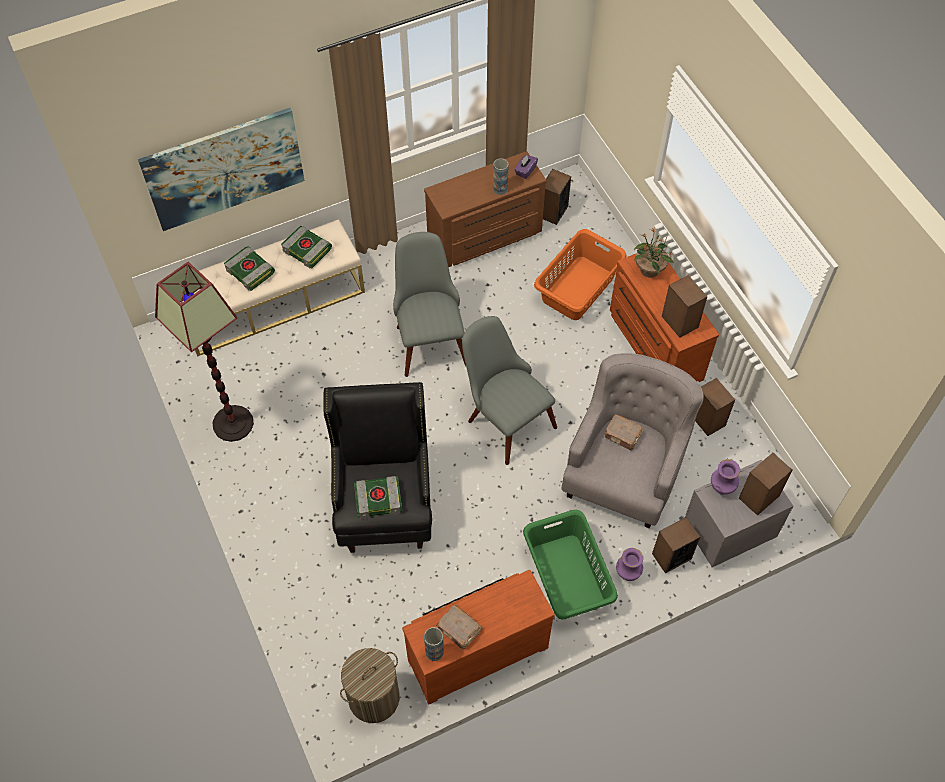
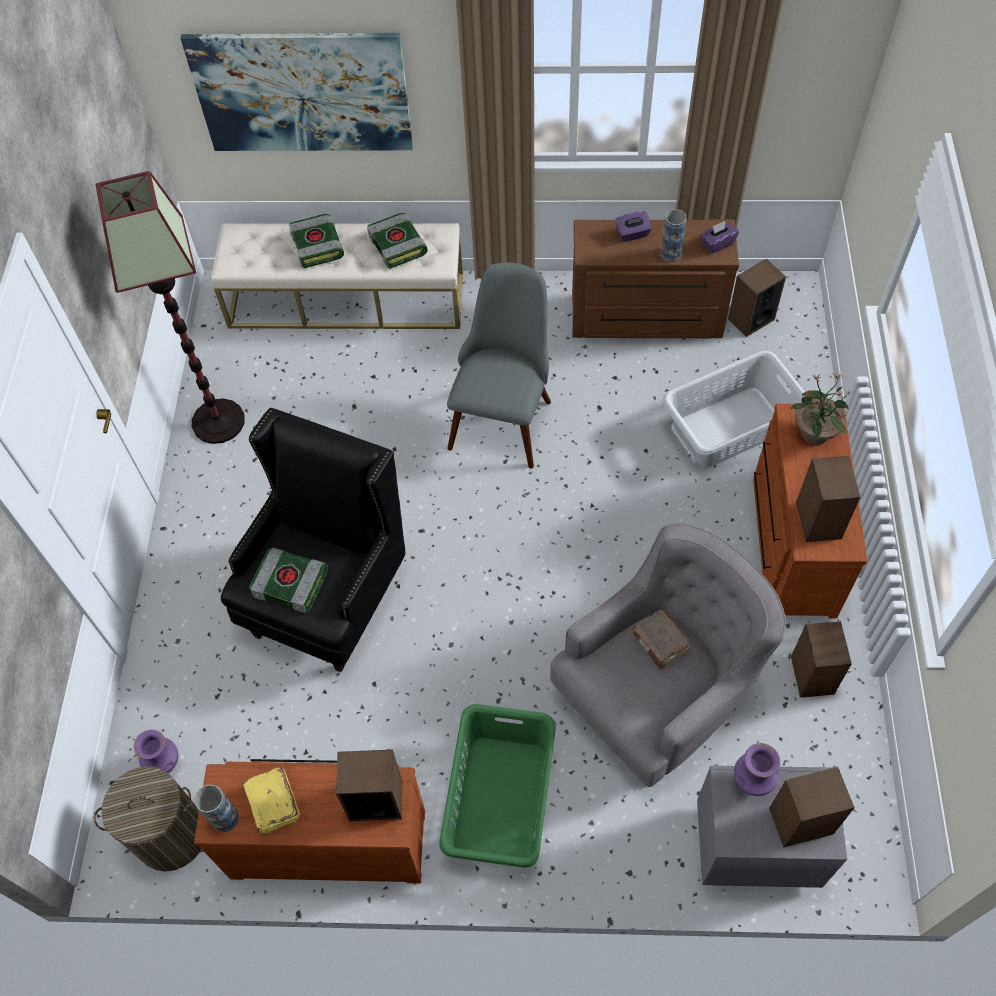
camera: 30 degrees right, 0 degrees up
(459, 630) = (273, 805): brown book -> yellow book
(468, 184) = (632, 234): none -> purple tissue box
(504, 417) = (539, 552): grey chair -> none
(579, 288) = (730, 428): orange laundry basket -> grey laundry basket
(627, 574) = (582, 835): purple vase -> purple vase (164, 764)
(671, 556) = (656, 840): speaker -> speaker (375, 799)

